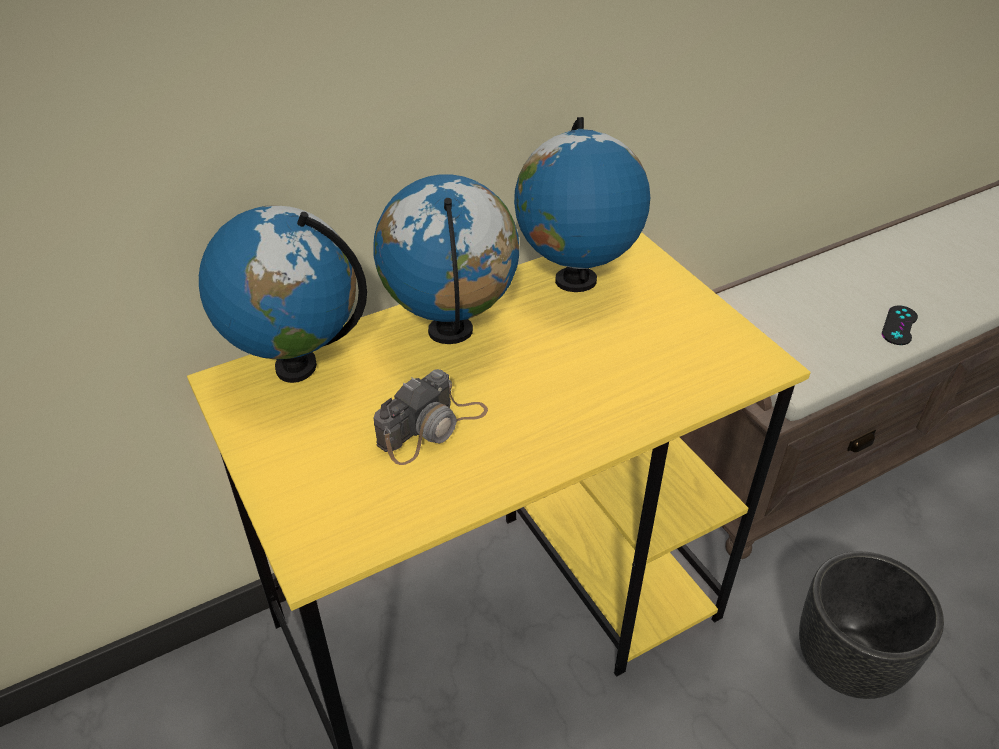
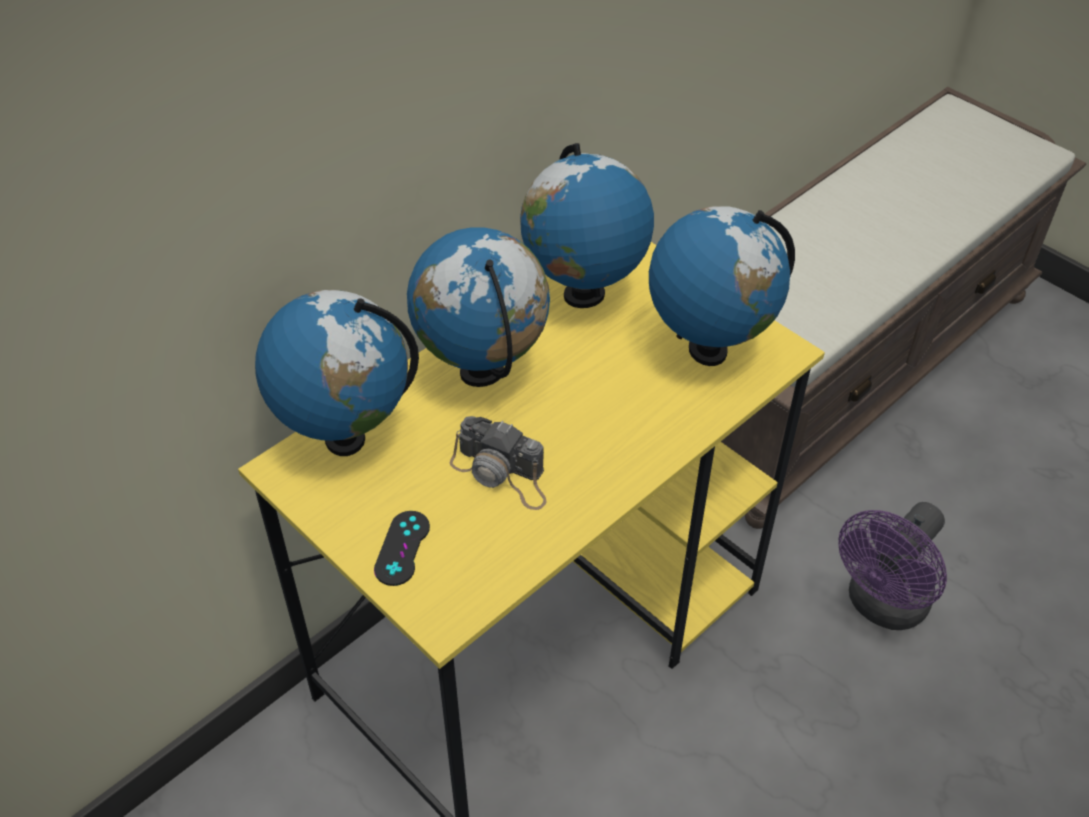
camera: 15 degrees left, 5 degrees up
(432, 427) = (502, 474): camera -> camera turned 90 degrees clockwise
(684, 349) = (707, 350): none -> globe
(848, 663) = (882, 606): black planter -> purple fan
(899, 325) = (880, 271): black game controller -> black game controller (402, 548)

